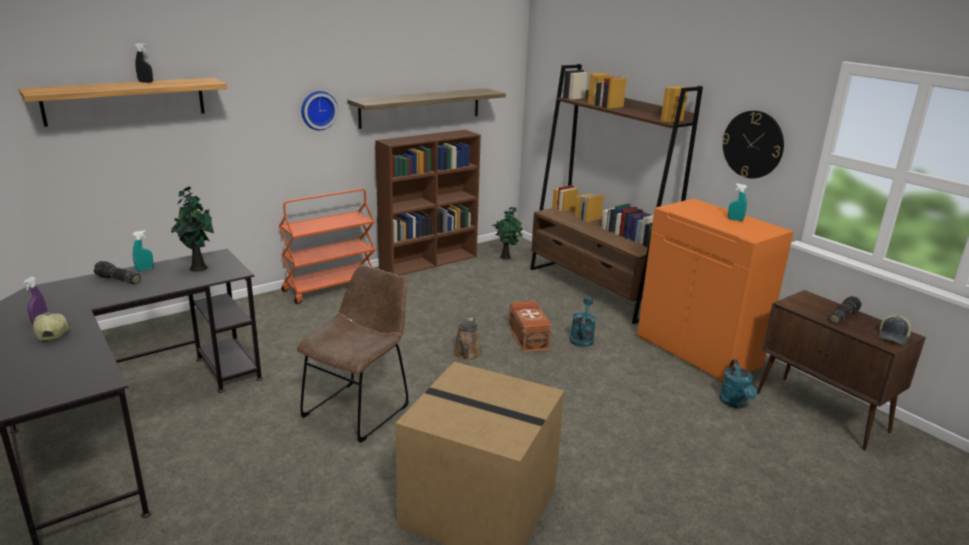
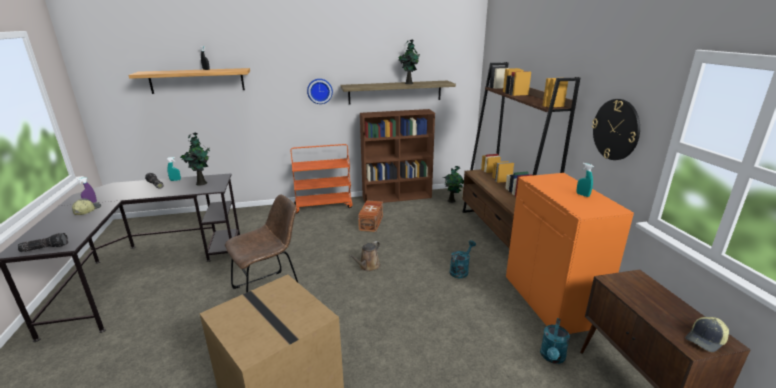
camera: 25 degrees right, 0 degrees up
(443, 94) = (408, 83): none -> potted plant
(529, 337) = (421, 262): brown storage box -> brown storage box (371, 223)
(842, 316) = (660, 304): flashlight -> flashlight (45, 247)

